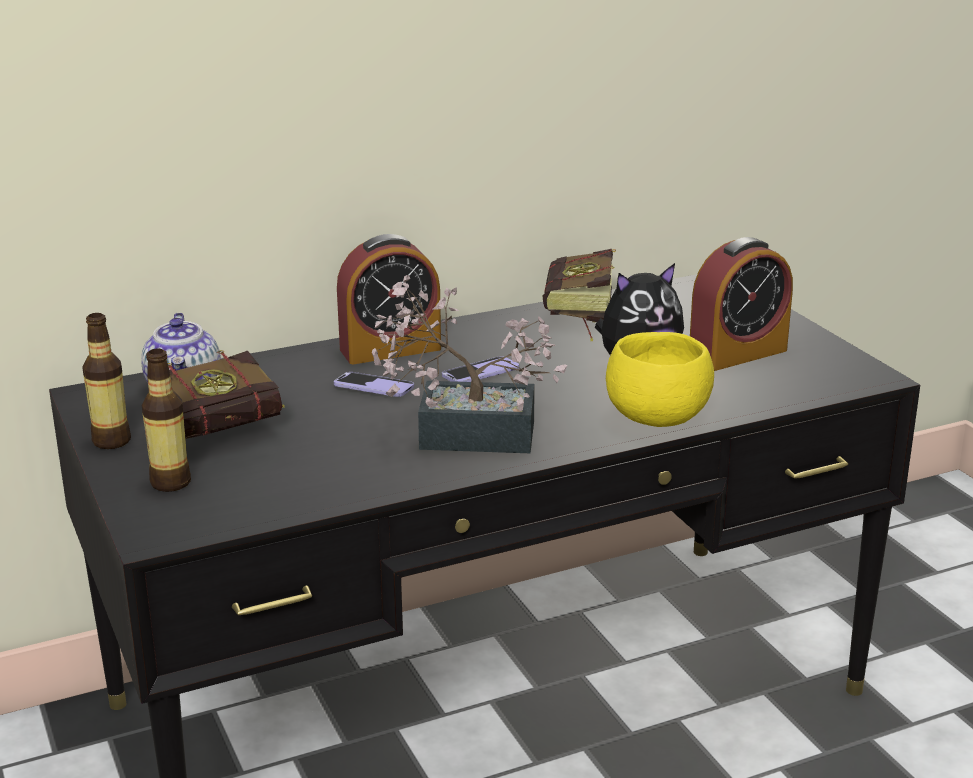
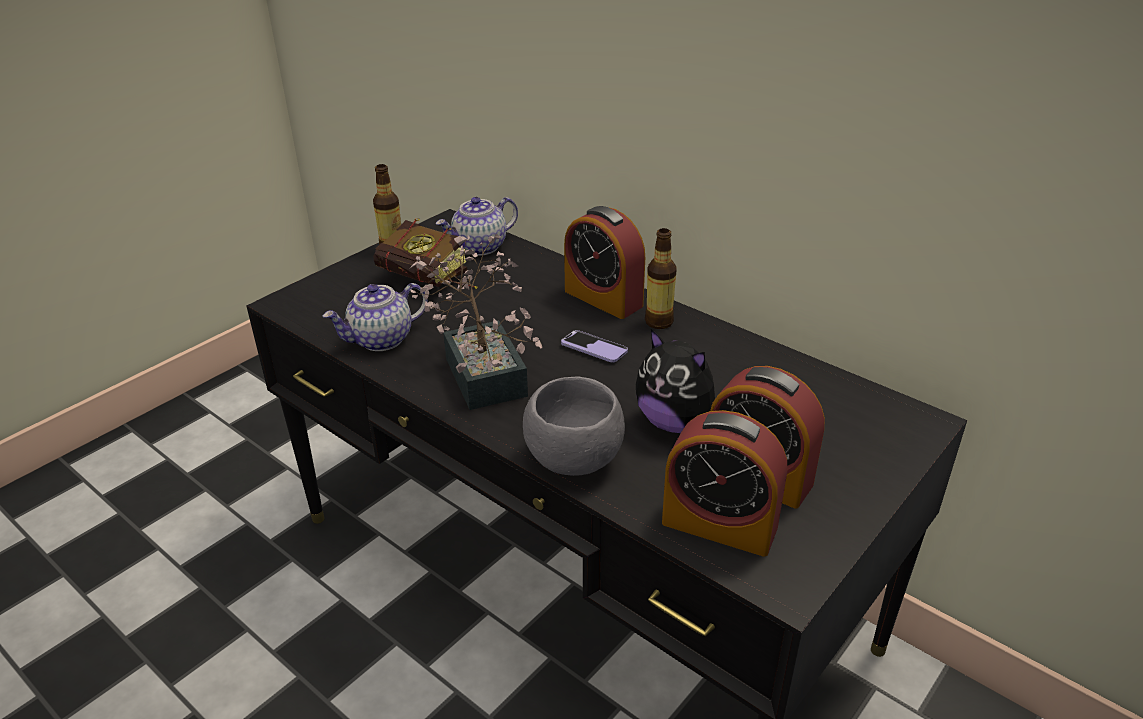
camera: 65 degrees right, 10 degrees up
(170, 483) = (349, 286): bottle -> bottle (658, 322)
(333, 480) = (381, 340): none -> teapot
(374, 387) = (533, 311): phone -> none
(578, 318) = (747, 365): book -> none
(657, 419) = (574, 460): yellow bowl -> grey bowl
(788, 382) = (719, 525): none -> alarm clock

